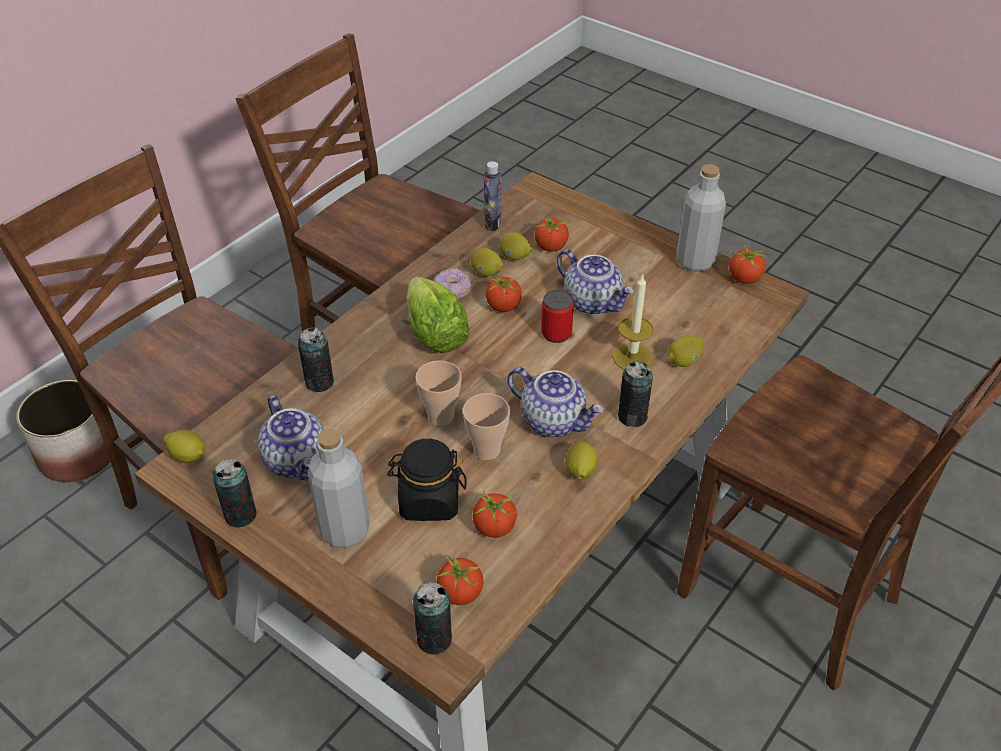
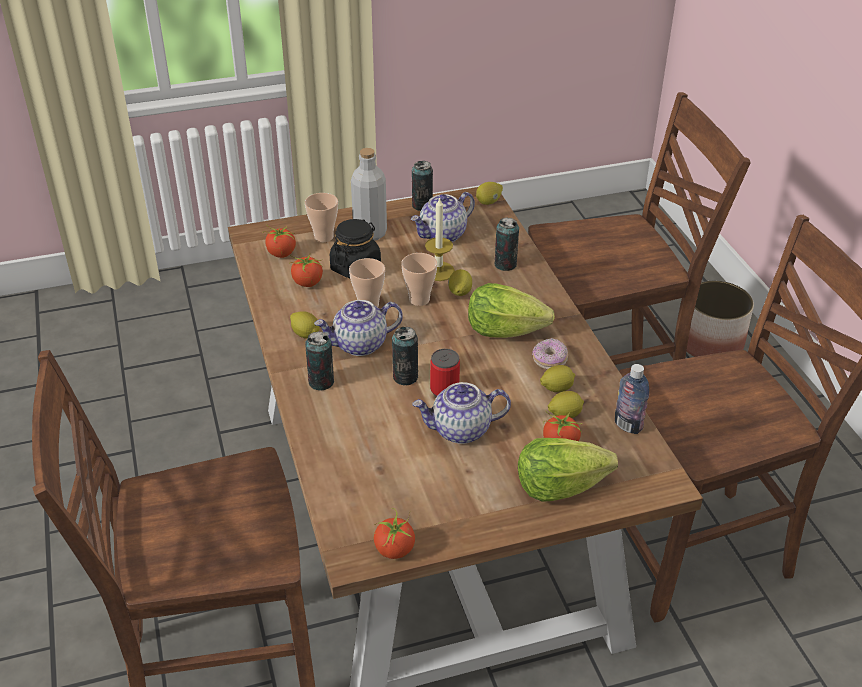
camera: 125 degrees right, 5 degrees down
(298, 460) = (443, 235): teapot -> teapot turned 45 degrees counterclockwise
(389, 572) = (323, 237): none -> cup
(434, 639) = (266, 235): can -> can (405, 377)
(503, 306) = (504, 378): tomato -> none
(594, 231) = (559, 486): none -> lettuce
(632, 357) = (376, 416): candle -> candle (438, 271)
(684, 361) = (341, 442): lemon -> lemon (459, 293)
(695, 261) = (451, 531): grey bottle -> none

